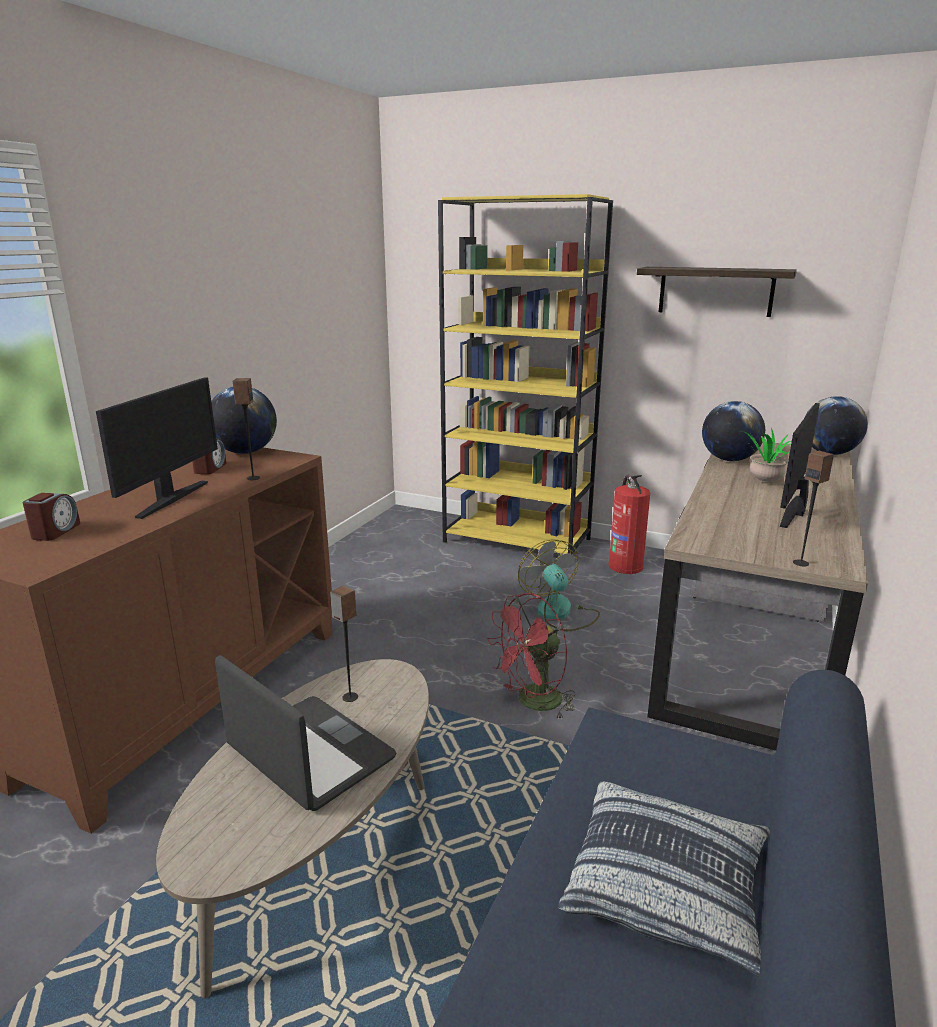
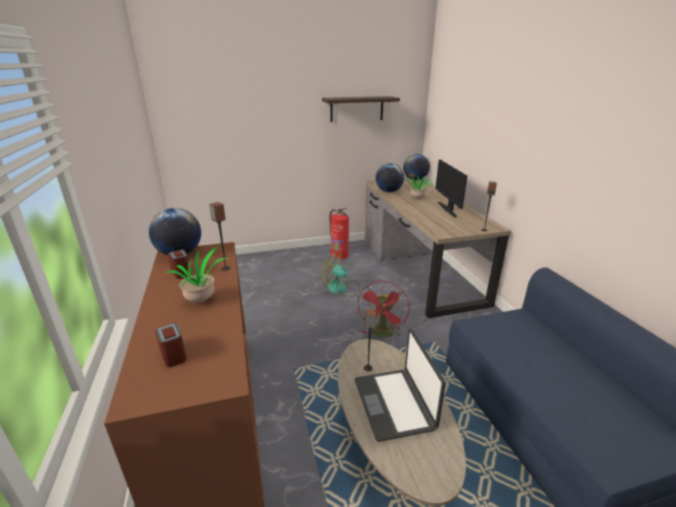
camera: 40 degrees left, 5 degrees up
(170, 499) = (203, 300): monitor -> potted plant
(309, 754) = (394, 404): laptop -> laptop turned 105 degrees counterclockwise
(518, 540) = (276, 259): yellow bookcase -> none
(667, 886) = (561, 370): pillow -> none

